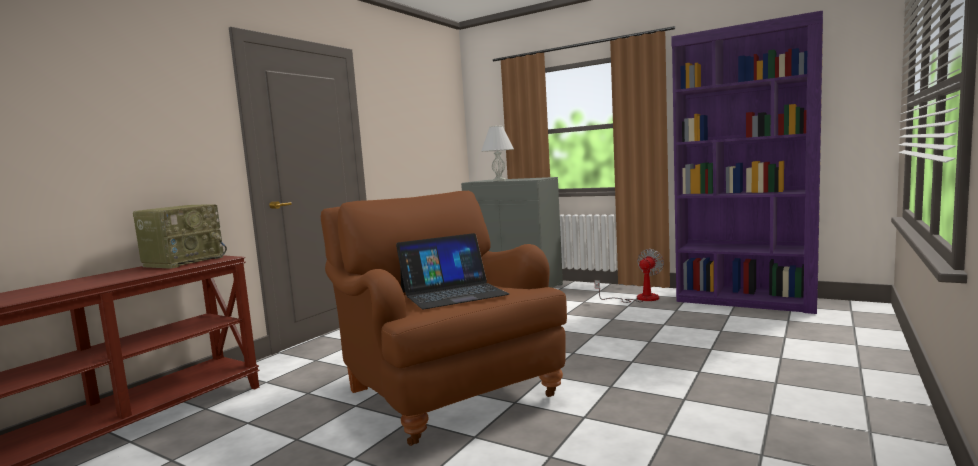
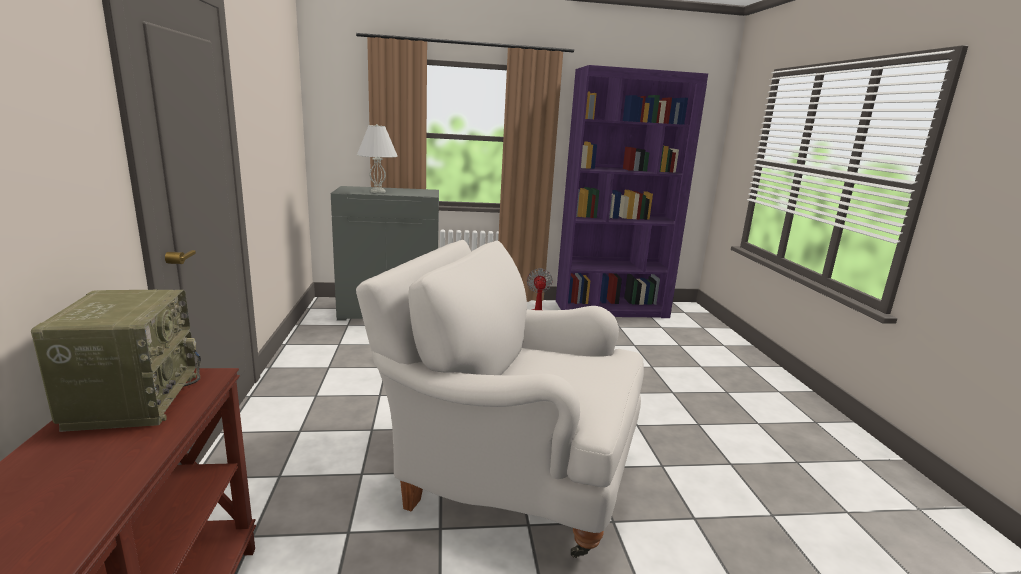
camera: 40 degrees left, 10 degrees up
(445, 390) = (508, 472): brown armchair -> white armchair
(453, 293) = (567, 377): laptop -> none

